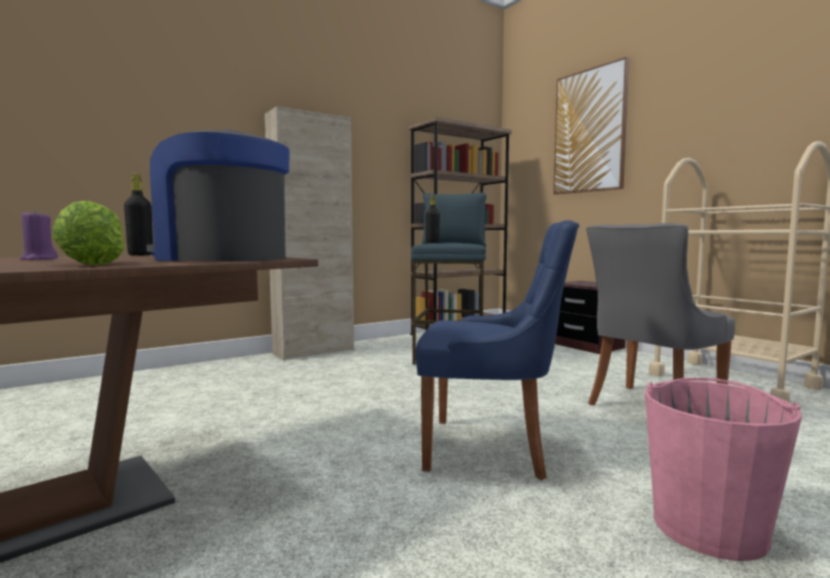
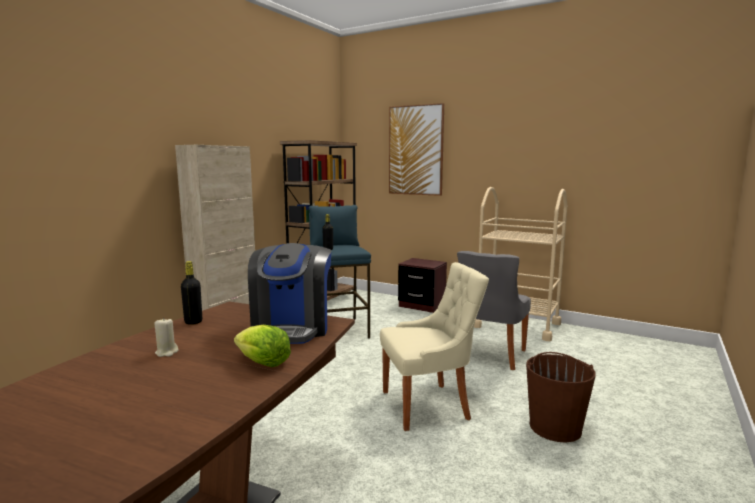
camera: 25 degrees left, 5 degrees up
(38, 259) = (167, 352): purple candle -> beige candle
(220, 258) = (292, 328): coffee machine -> coffee machine turned 90 degrees counterclockwise
(492, 448) = (428, 405): blue chair -> beige chair
(709, 527) = (555, 427): pink bucket -> brown bucket

